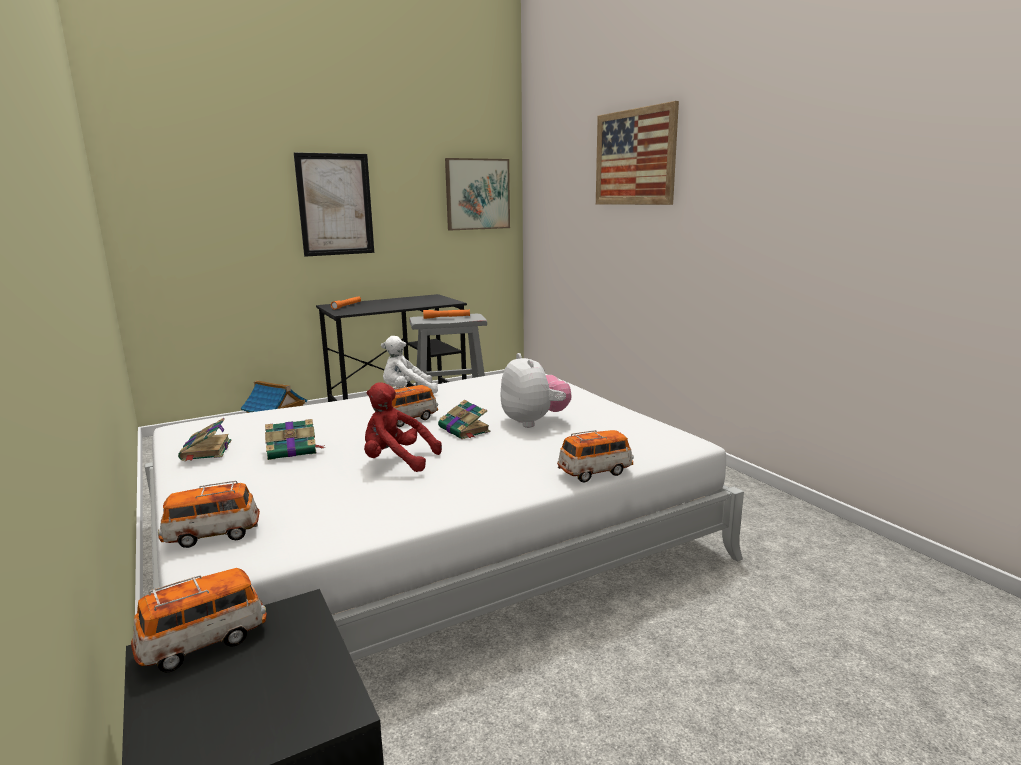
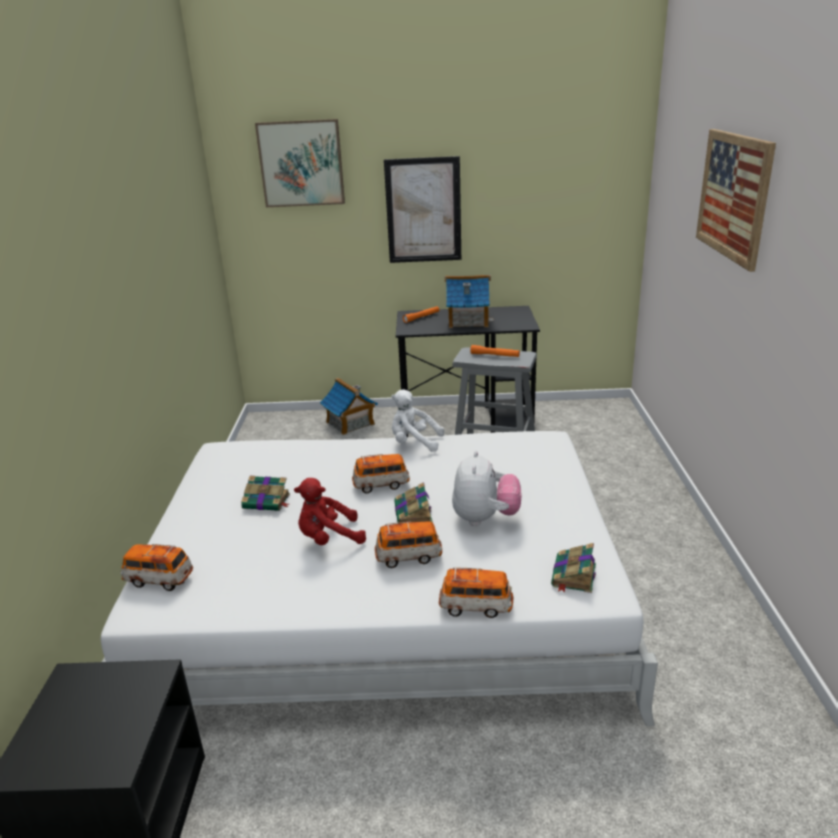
camera: 30 degrees right, 10 degrees up
(204, 642) = (92, 679): toy car -> toy car (409, 557)
(206, 451) = (211, 485): book -> book (573, 576)
(395, 304) = (468, 321): none -> toy house
(397, 461) = (329, 539): red plush toy -> red plush toy turned 60 degrees counterclockwise
(477, 194) = (588, 194): picture -> picture (301, 163)

